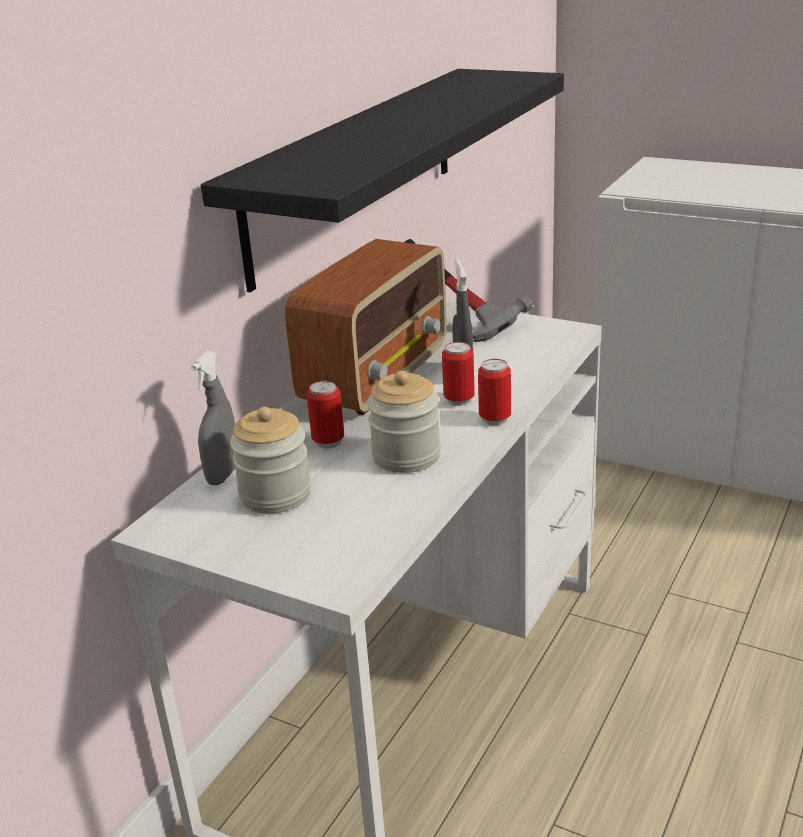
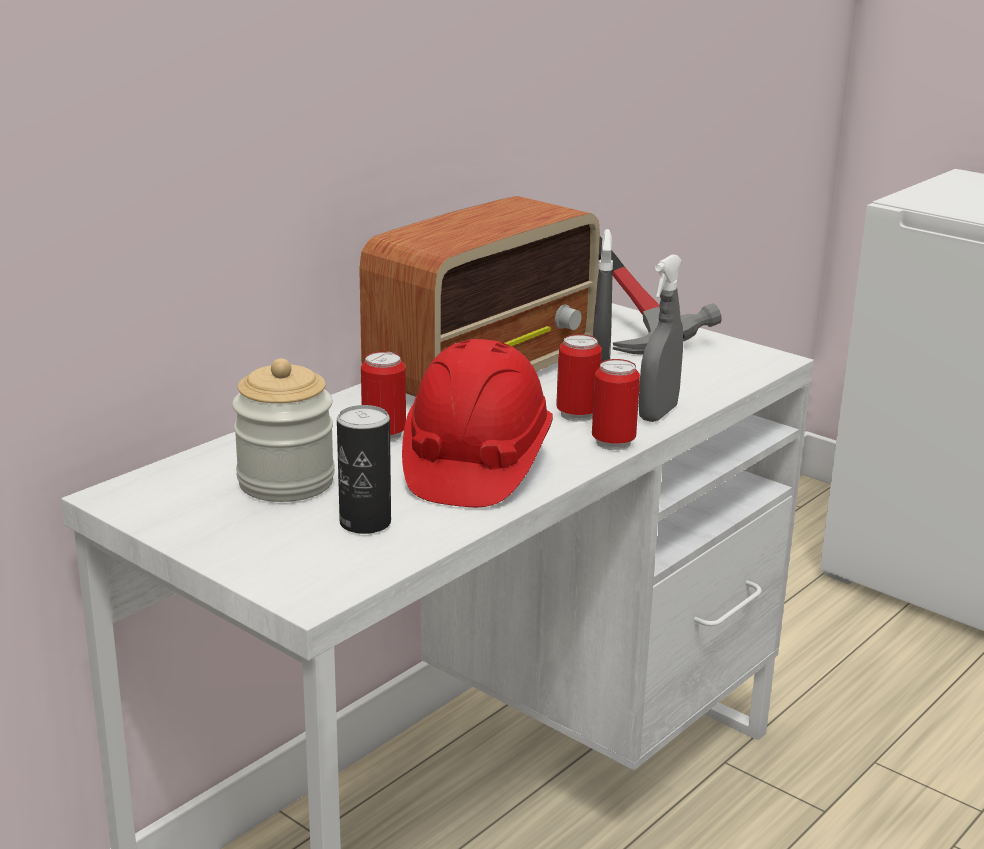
camera: 10 degrees right, 5 degrees down
(223, 475) = (234, 450): grey spray bottle -> grey spray bottle (658, 413)
(350, 518) = (365, 523): none -> can
(355, 171) = (507, 106): black shelf -> none
(406, 456) = (475, 466): jar -> red hard hat

